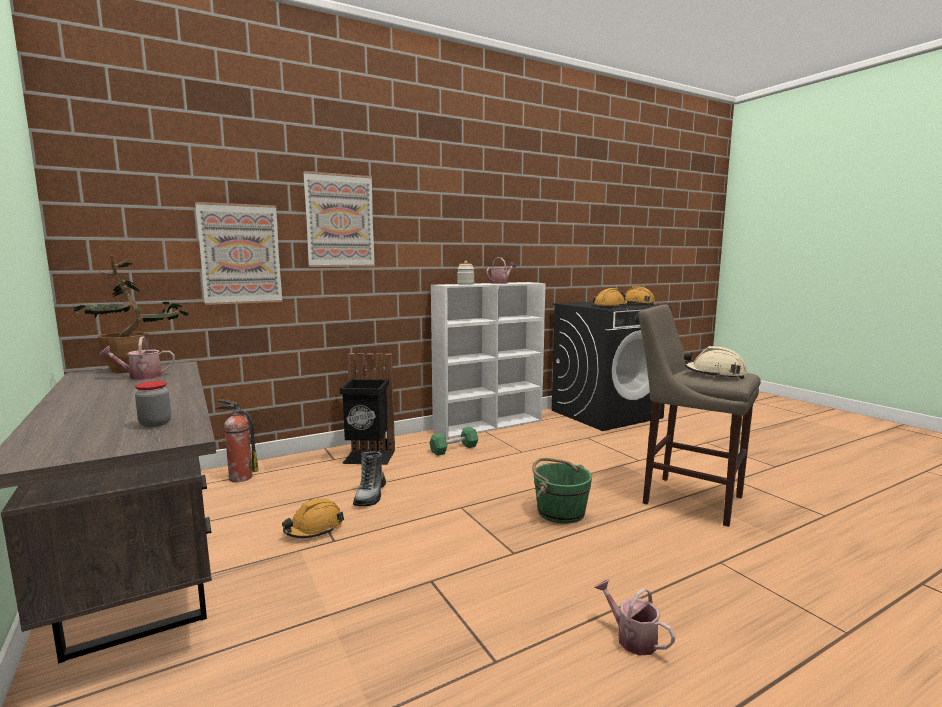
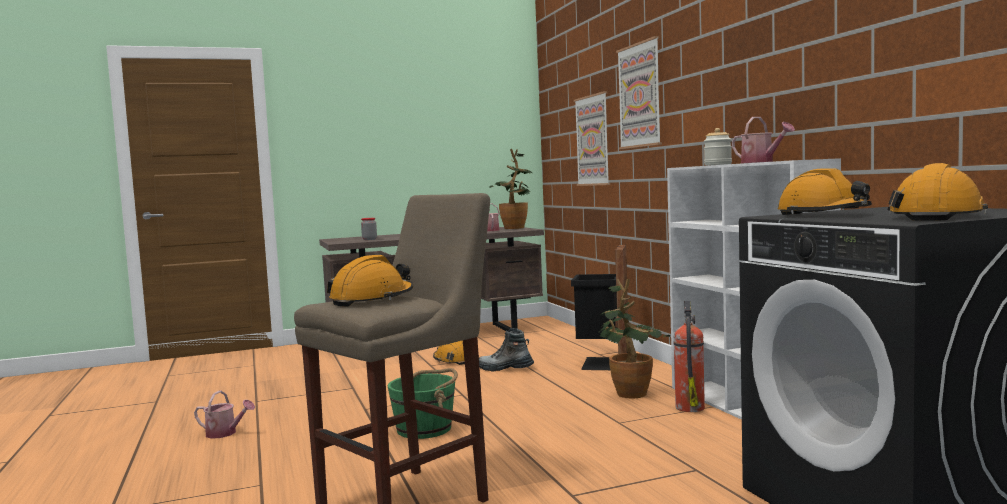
camera: 100 degrees right, 5 degrees down
(239, 477) = (560, 337): fire extinguisher -> fire extinguisher (689, 407)
(454, 449) = (629, 391): green dumbbell -> potted plant
(631, 637) = (225, 433): watering can -> watering can turned 45 degrees clockwise
(714, 374) = (372, 299): beige hard hat -> orange hard hat

